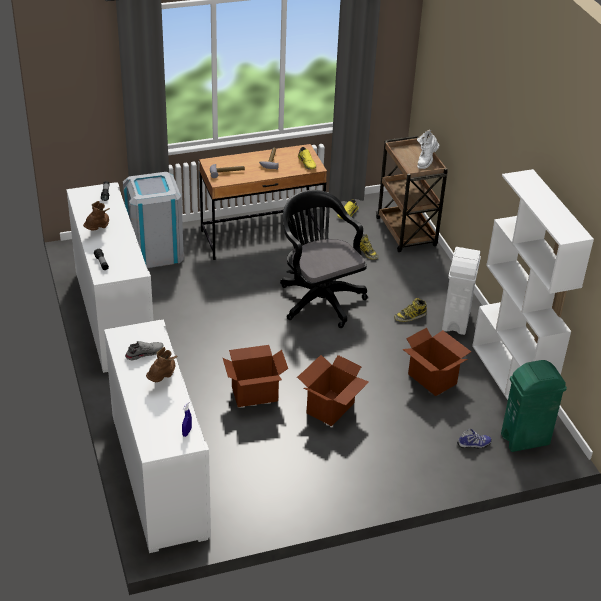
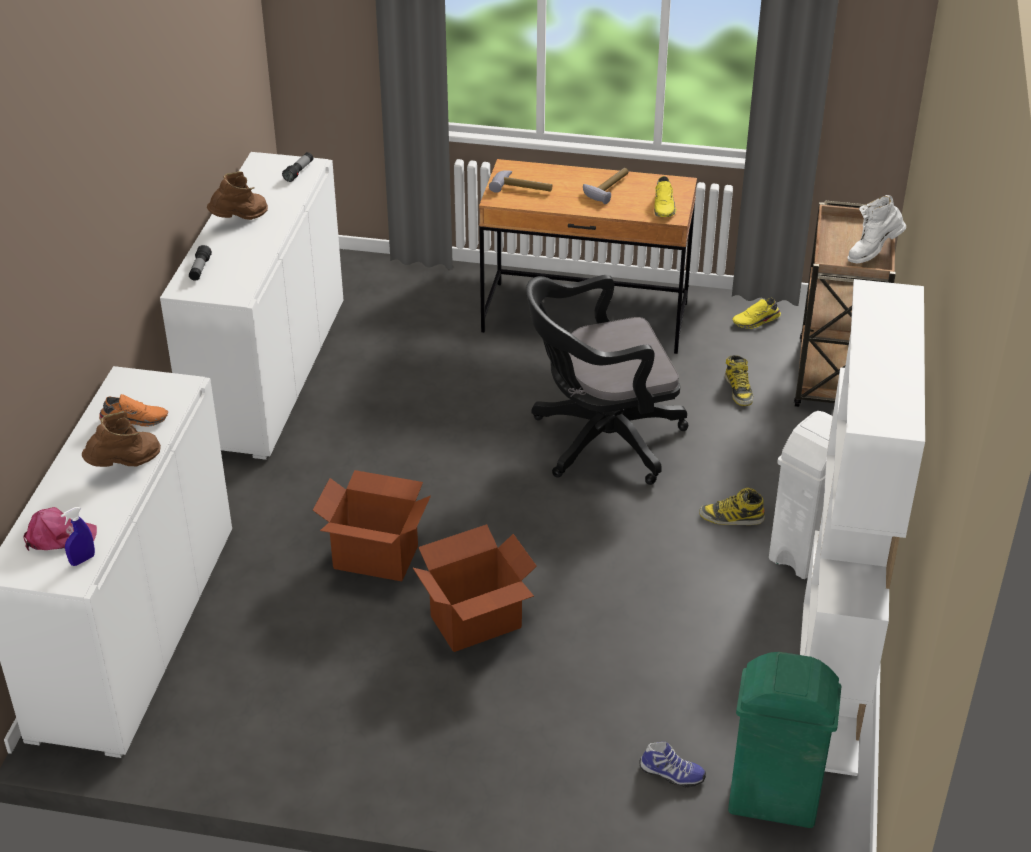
camera: 30 degrees right, 0 degrees up
(144, 353) = (135, 419): grey shoe -> orange shoe
(155, 251) = (405, 295): grey trash can -> none
(163, 425) = (59, 537): none -> pink cap
(319, 298) = (599, 441): black office chair -> black office chair turned 105 degrees counterclockwise
(432, 378) = (687, 634): cardboard box -> none

